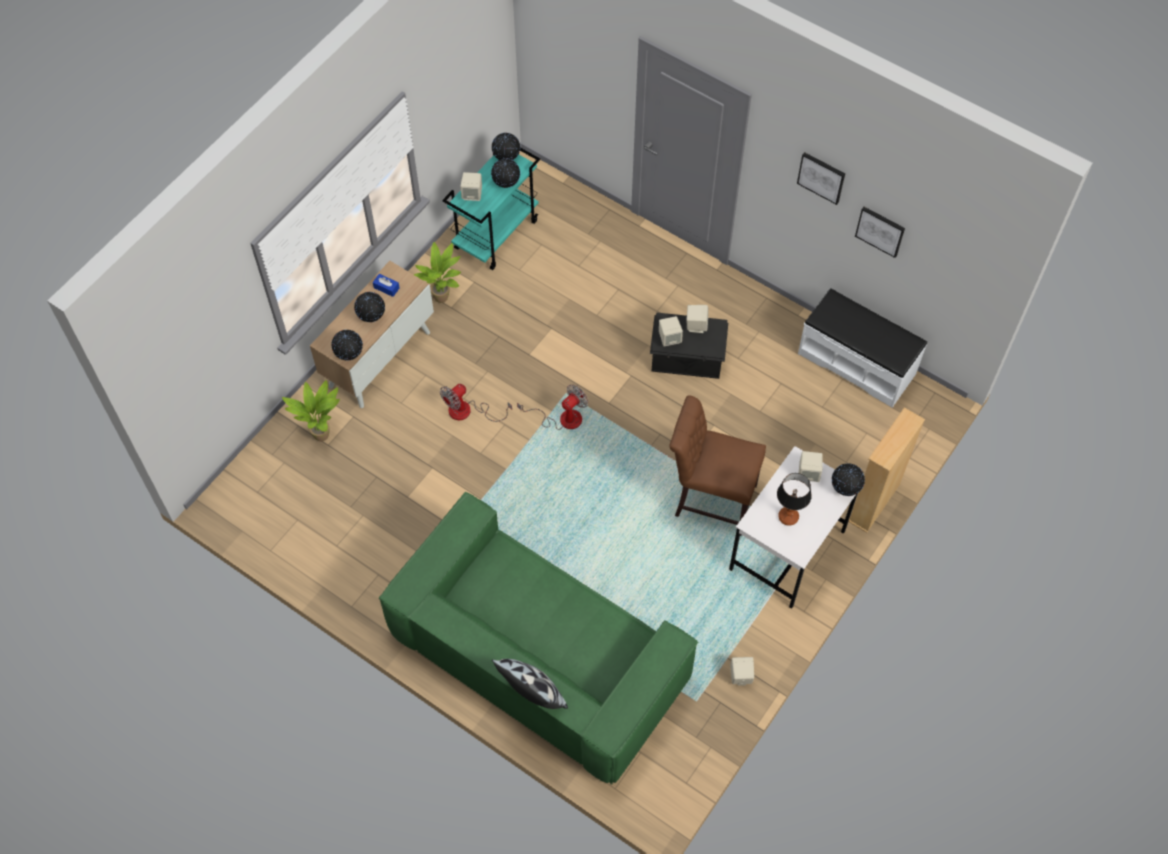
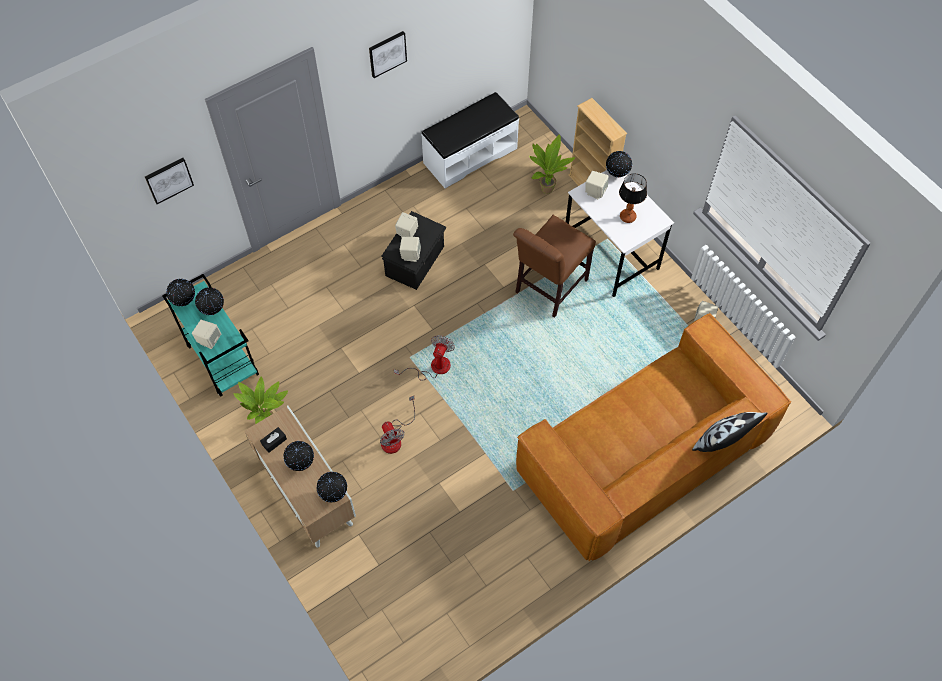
camera: 70 degrees left, 0 degrees up
(323, 434) = (366, 566): potted plant -> potted plant (545, 189)
(386, 288) = (274, 441): blue tissue box -> black tissue box
(539, 655) = (643, 453): green sofa -> brown sofa
(562, 418) = (433, 367): fan -> fan turned 45 degrees clockwise
(880, 231) = (440, 47): picture -> picture (169, 180)

